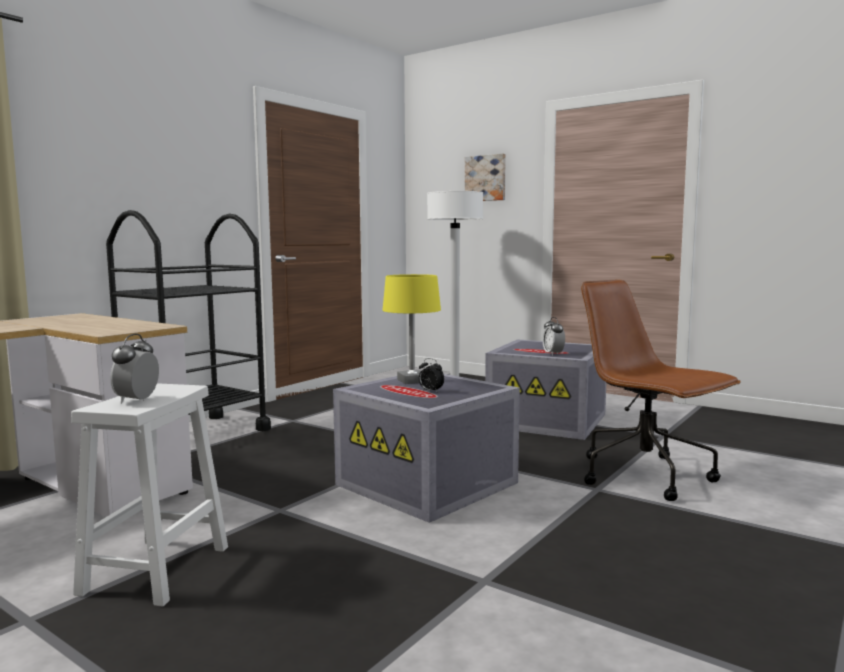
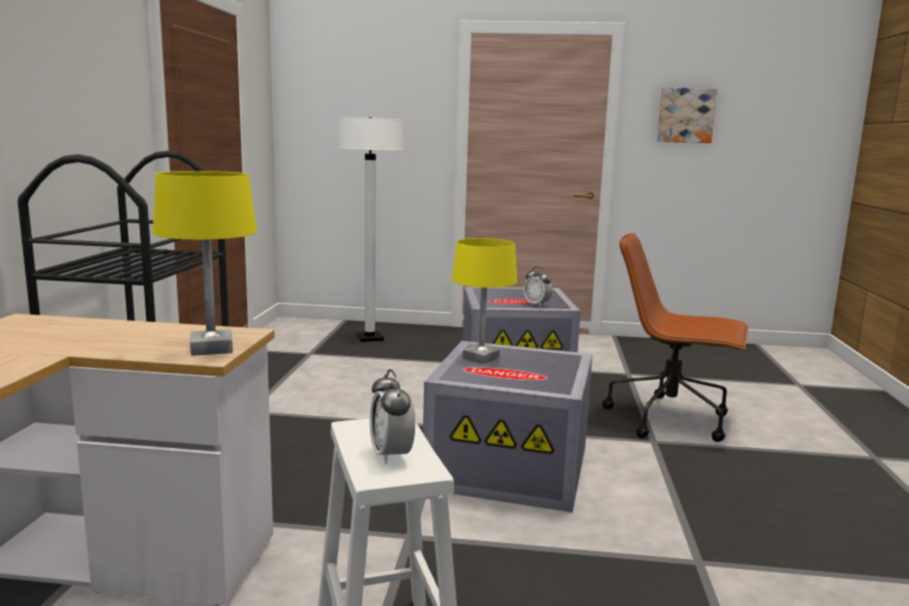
camera: 30 degrees left, 5 degrees up
(119, 330) = (212, 349): none -> yellow table lamp
(430, 391) = (528, 371): alarm clock -> none
(486, 178) = (385, 99): picture -> picture (685, 115)

